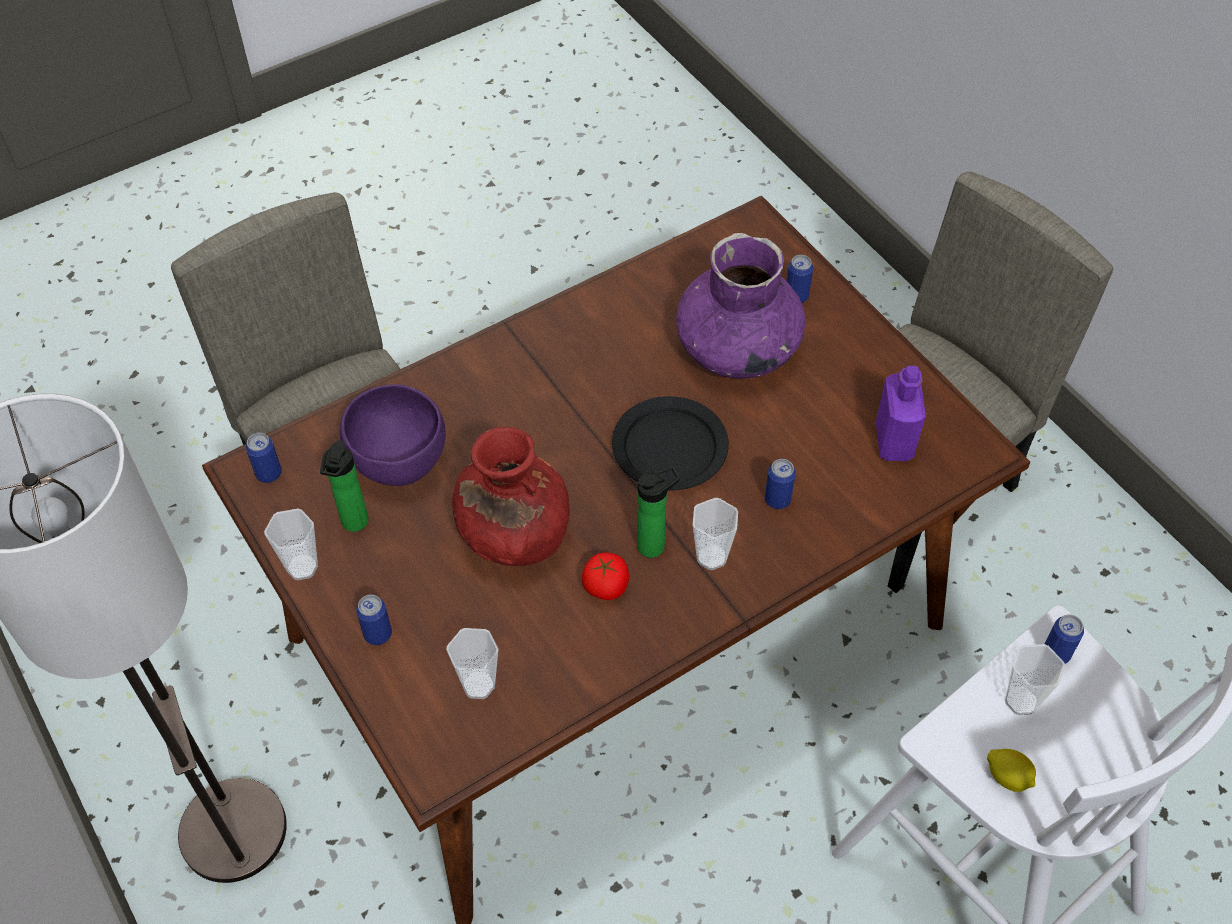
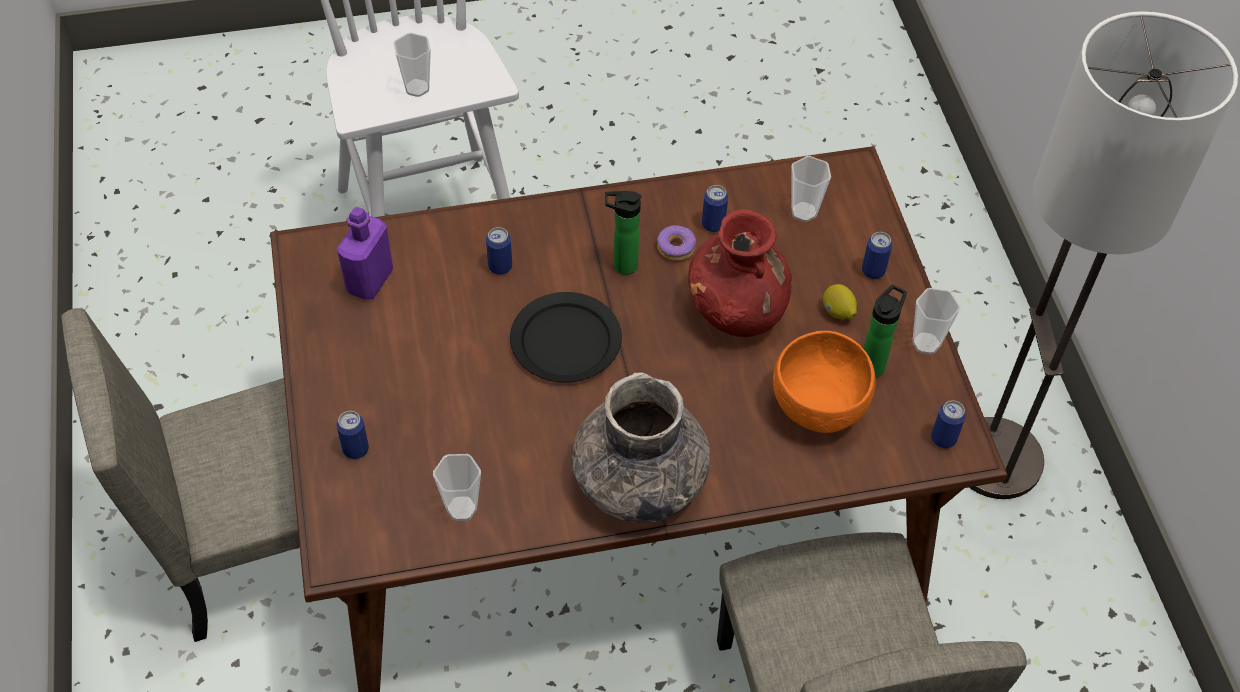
camera: 160 degrees left, 0 degrees up
(400, 464) = (817, 407): purple bowl -> orange bowl
(542, 349) = (638, 480): none -> grey vase
(606, 586) = (676, 248): tomato -> donut
(711, 557) = (580, 241): cup -> cup (461, 508)
(736, 348) = (449, 415): purple vase -> none
(1008, 777) = (459, 56): lemon -> lemon (837, 312)
(1056, 654) = (369, 105): can -> can (713, 224)

